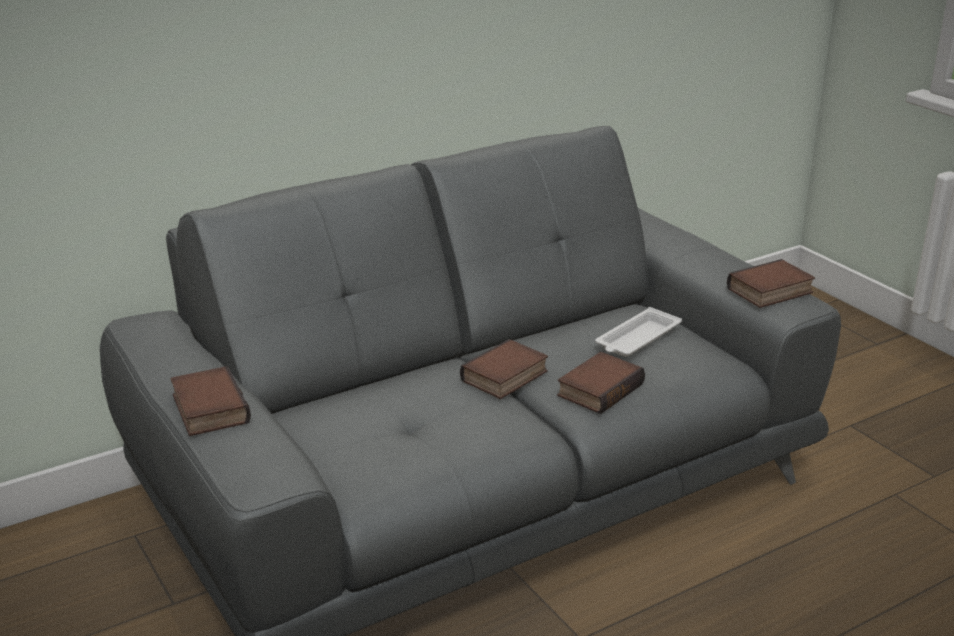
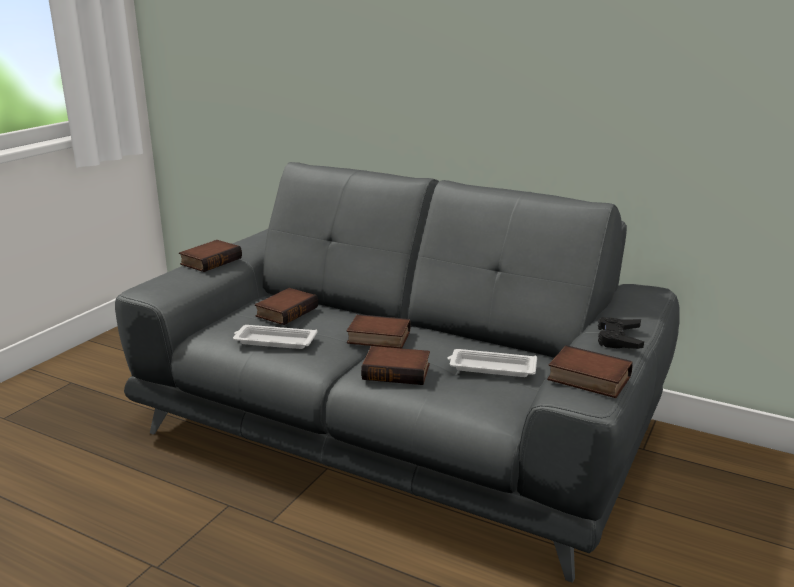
camera: 60 degrees right, 5 degrees down
(361, 414) = (286, 311): none -> book
(445, 444) = (274, 341): none -> white tray
(703, 253) = (619, 338): none -> black game controller

